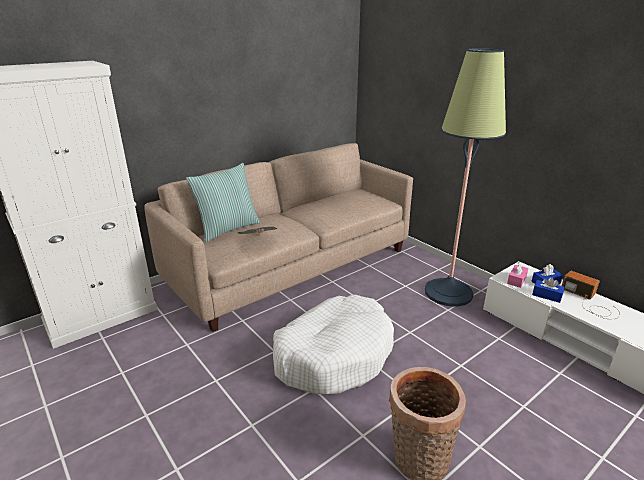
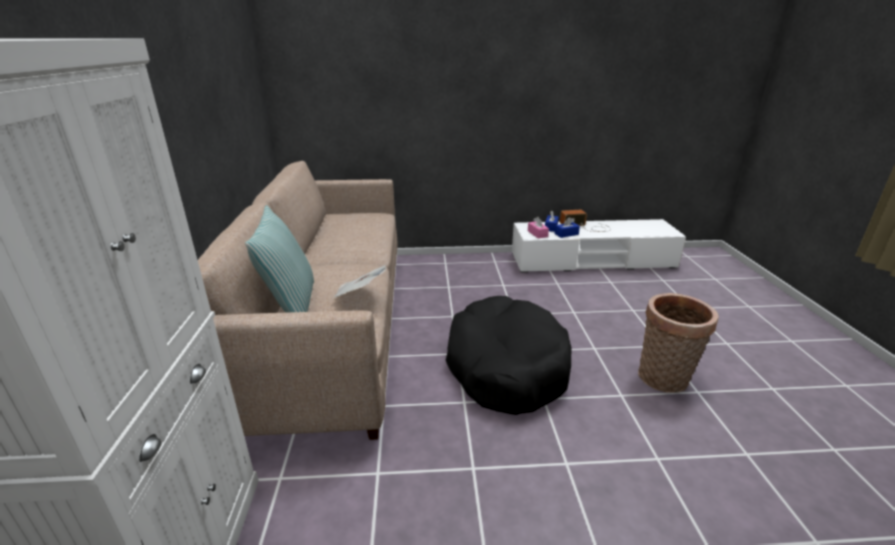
camera: 55 degrees left, 0 degrees up
(333, 355) = (506, 366): white dog bed -> black dog bed
(448, 292) = (482, 274): floor lamp -> none

